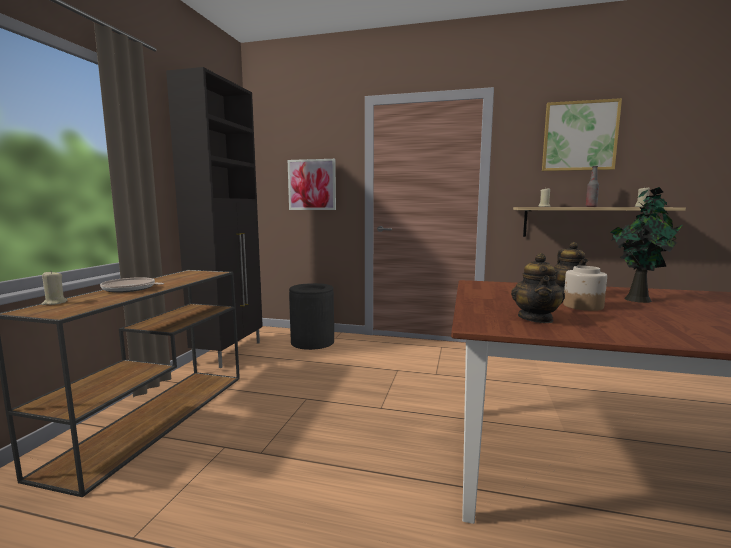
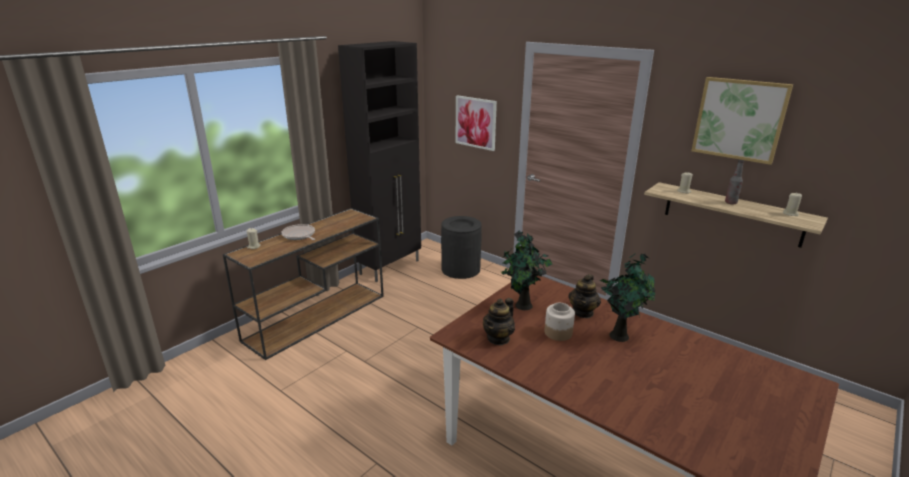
camera: 25 degrees right, 15 degrees up
(506, 296) = (522, 306): none -> potted plant

